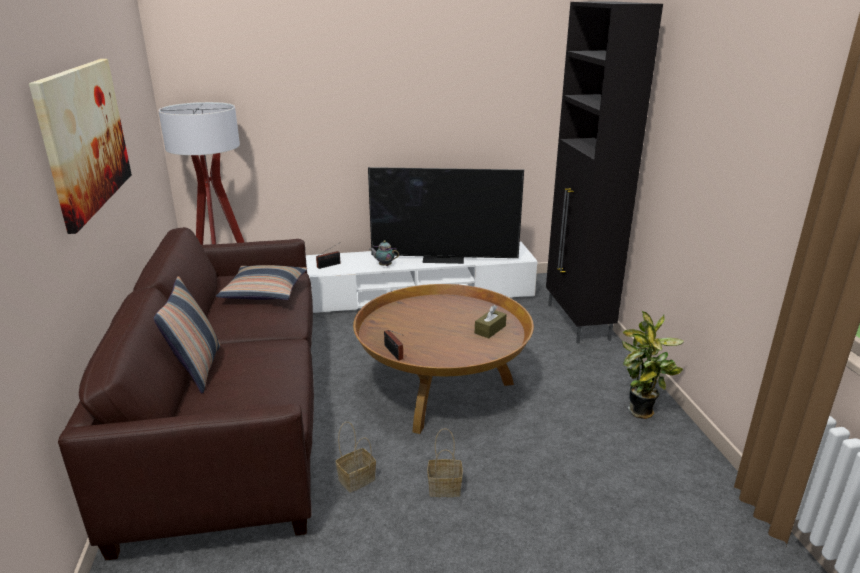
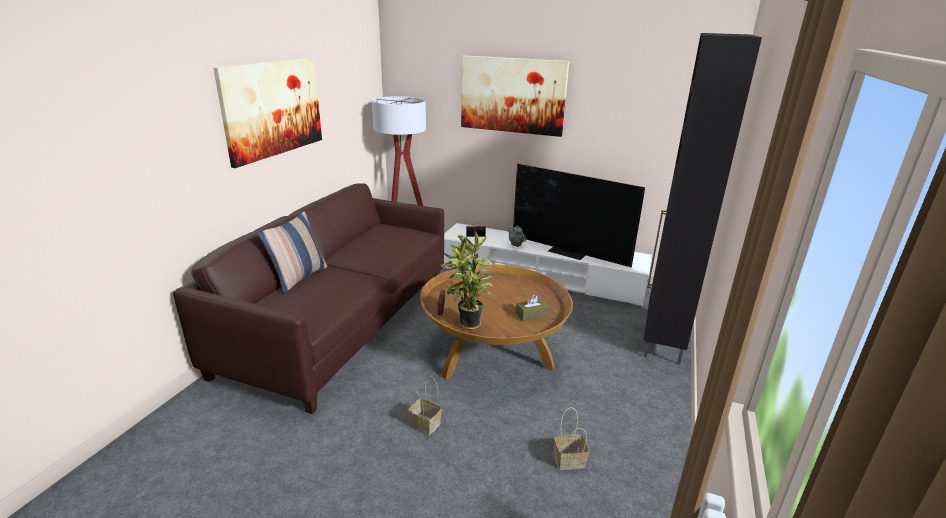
camera: 30 degrees right, 0 degrees up
(264, 292) = (391, 240): pillow -> none
(345, 86) = (512, 95): none -> picture
(357, 478) = (375, 392): basket -> basket (570, 460)
(641, 413) = (644, 436): potted plant -> potted plant (468, 325)

